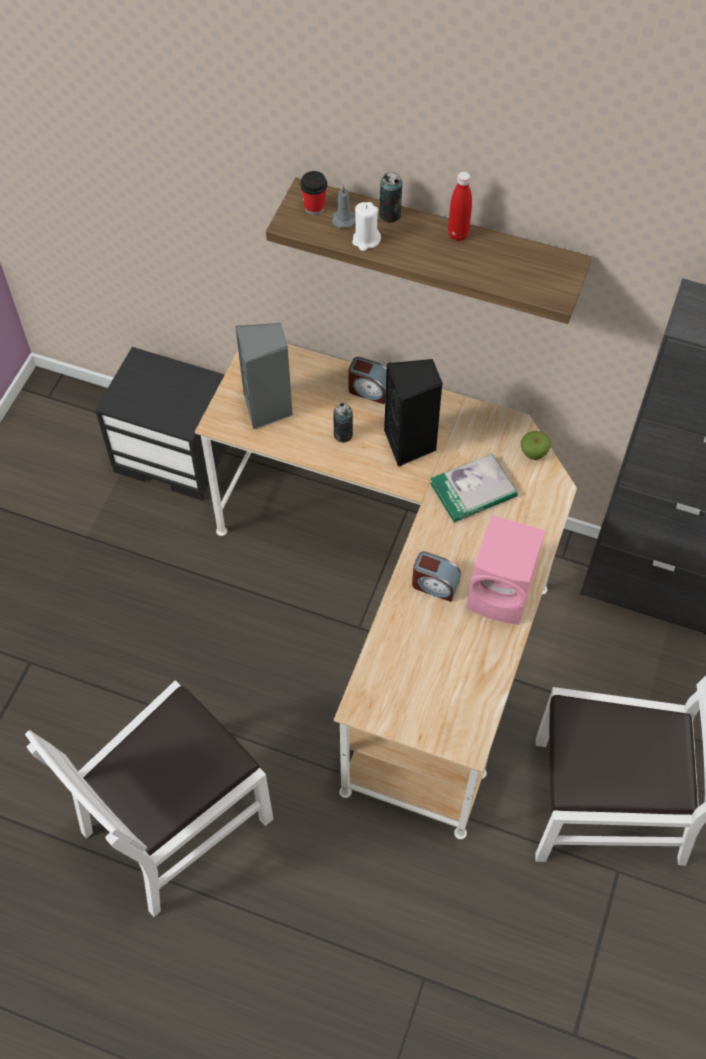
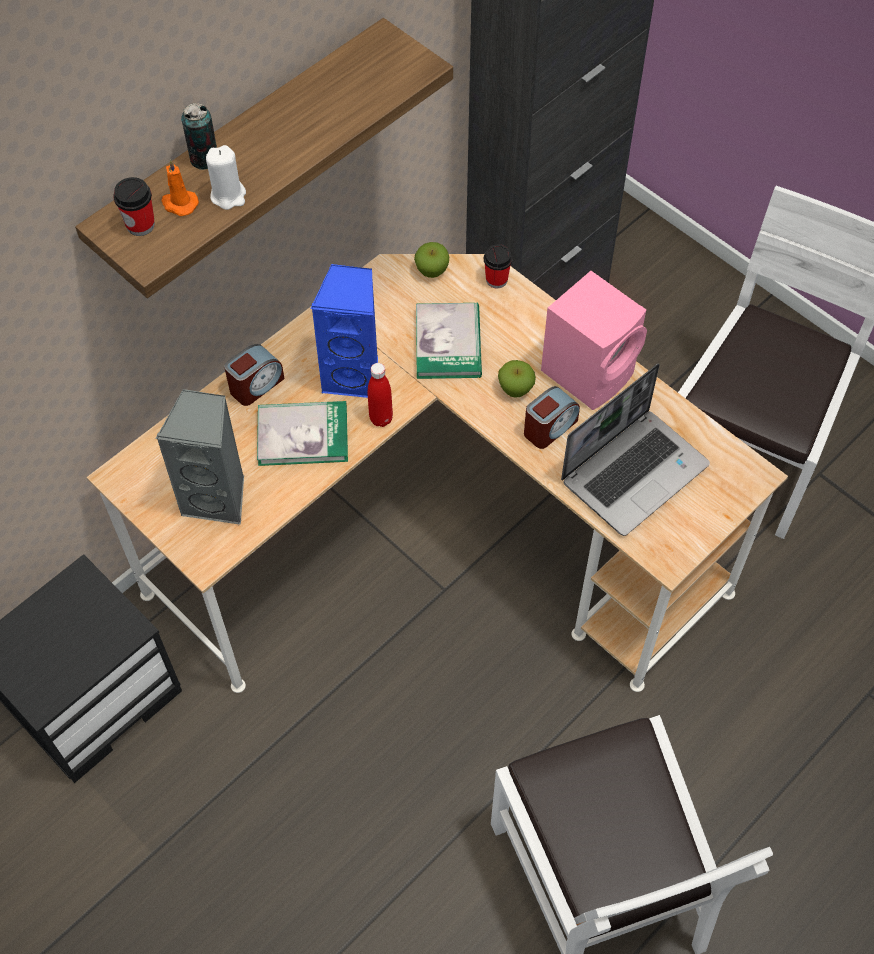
camera: 65 degrees left, 0 degrees up
(343, 218) = (179, 204): grey candle -> orange candle
(343, 435) = (303, 435): can -> book
(410, 444) = (355, 375): black speaker -> blue speaker
(426, 657) = (634, 471): none -> laptop
(456, 550) = (515, 389): none -> apple
(458, 234) = (278, 111): red bottle -> red bottle (381, 419)
(552, 498) = (496, 279): none -> cup

